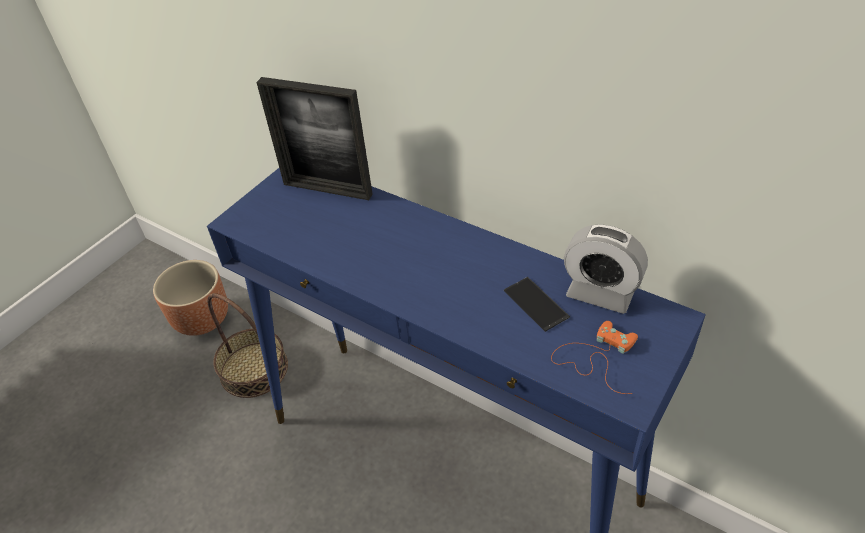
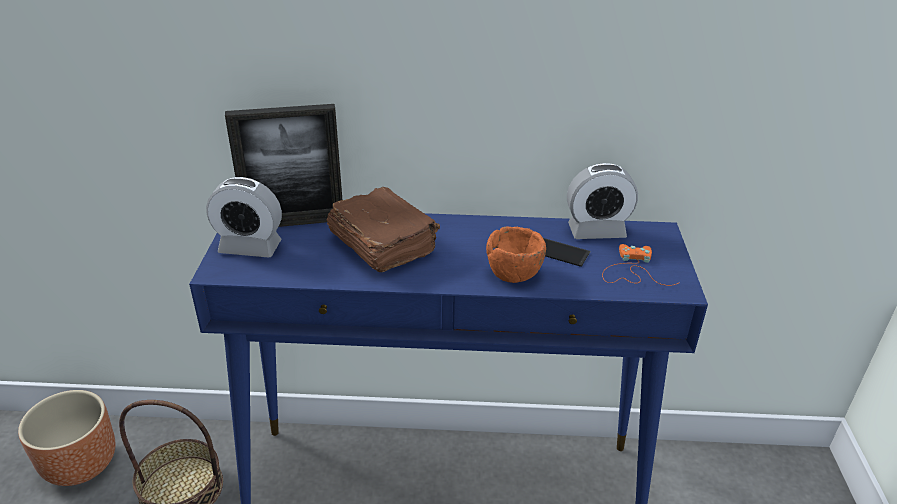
camera: 35 degrees left, 10 degrees down
(274, 204) = (250, 247): none -> alarm clock
(380, 237) = (382, 244): none -> brown book
(472, 313) = (514, 273): none -> orange bowl

